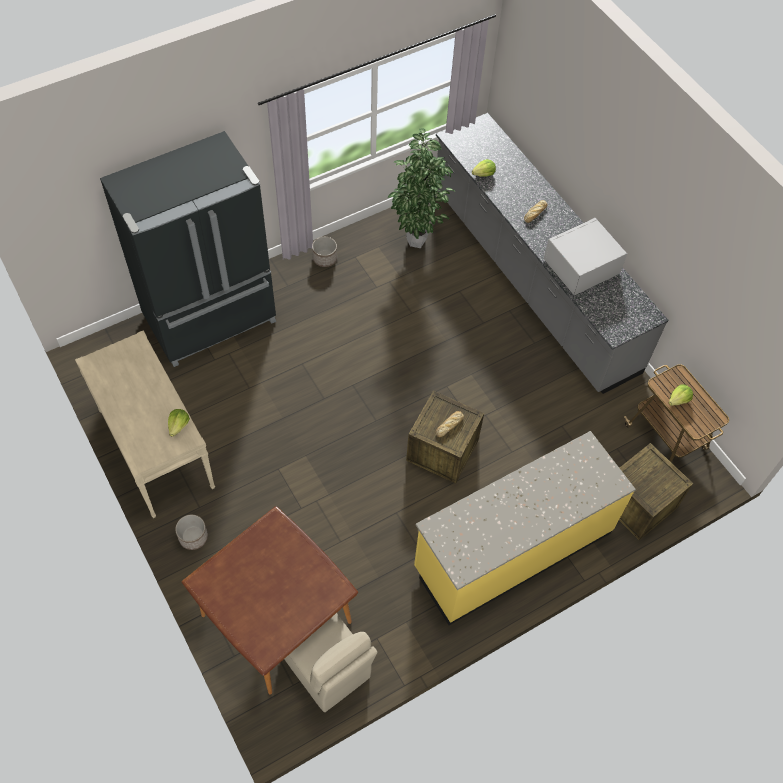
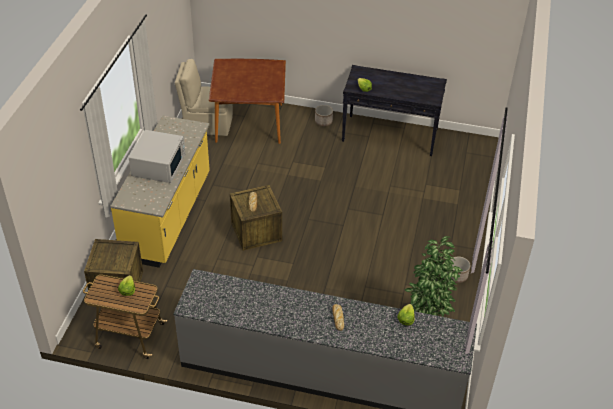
camera: 135 degrees right, 15 degrees down
(155, 448) = (390, 135): beige console table -> black console table
(211, 319) = (458, 198): black fridge -> none
(580, 267) = (266, 304): white microwave -> white microwave (159, 165)

